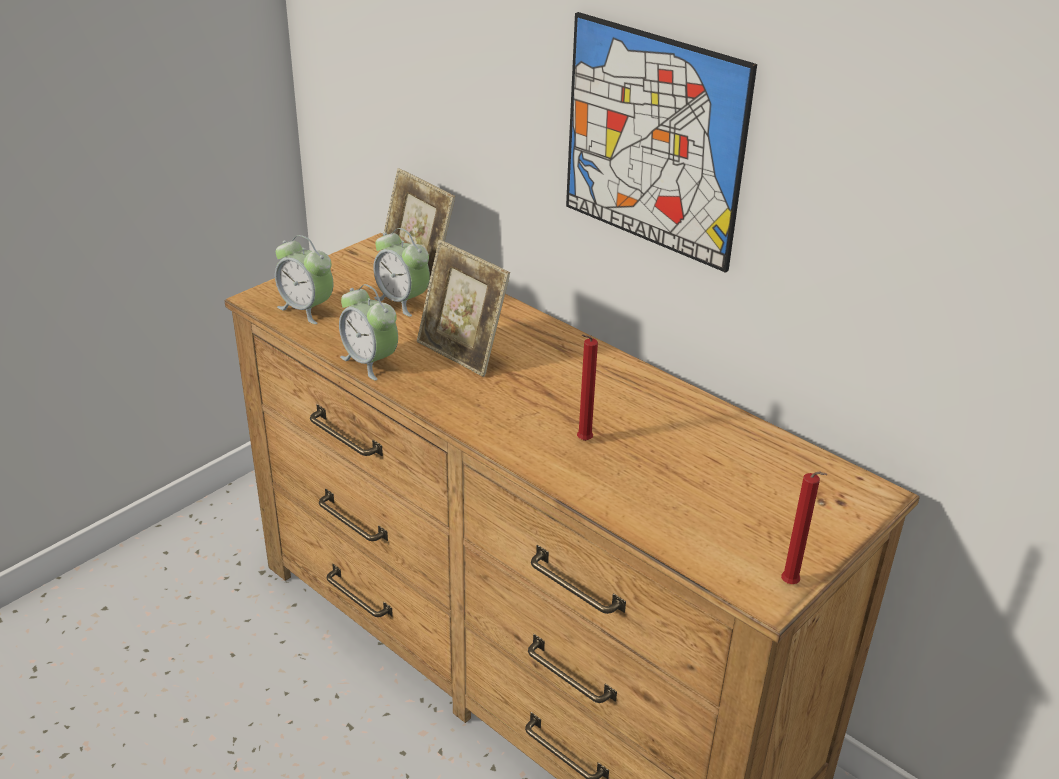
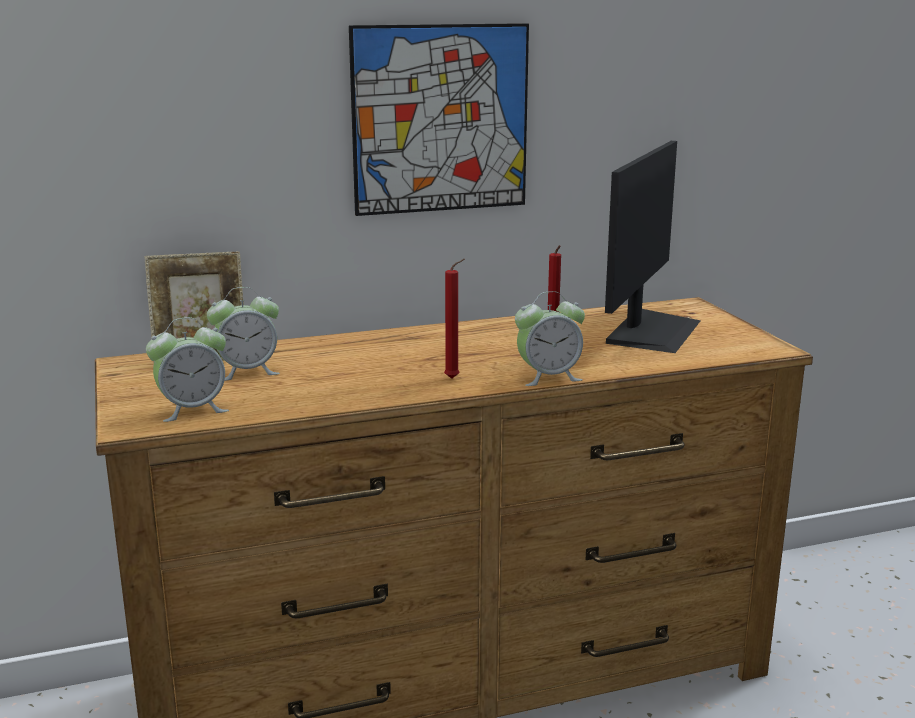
camera: 60 degrees left, 15 degrees down
(370, 362) = (335, 401): alarm clock -> alarm clock (548, 377)
(462, 352) = (371, 367): picture frame -> none
(735, 486) = (651, 330): none -> monitor
(791, 585) = (768, 341): red candle -> red candle (454, 378)

